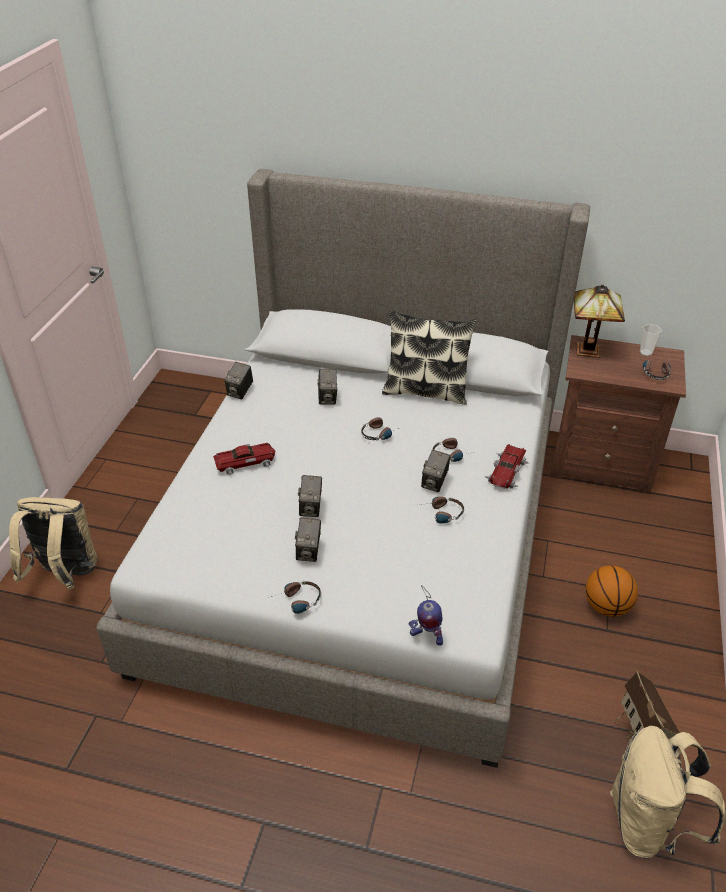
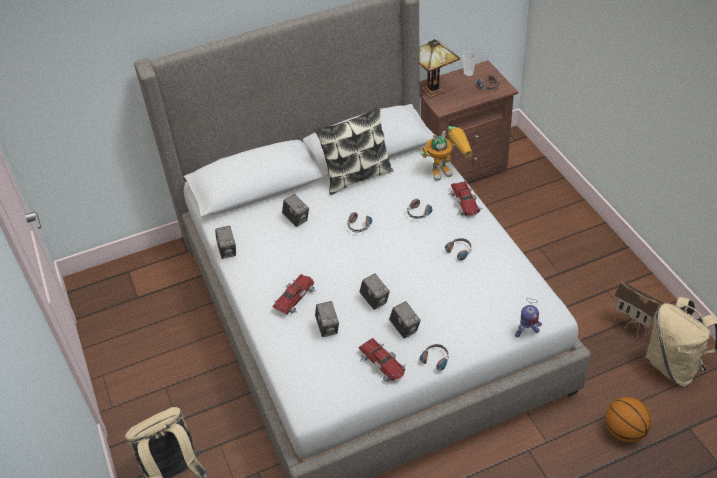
camera: 35 degrees left, 5 degrees up
(250, 570) = (383, 363): none -> toy car
(434, 483) = (431, 236): camera -> camera (328, 327)
(523, 431) = (447, 169): none -> toy robot
(606, 607) = (547, 259): basketball -> basketball (624, 431)

